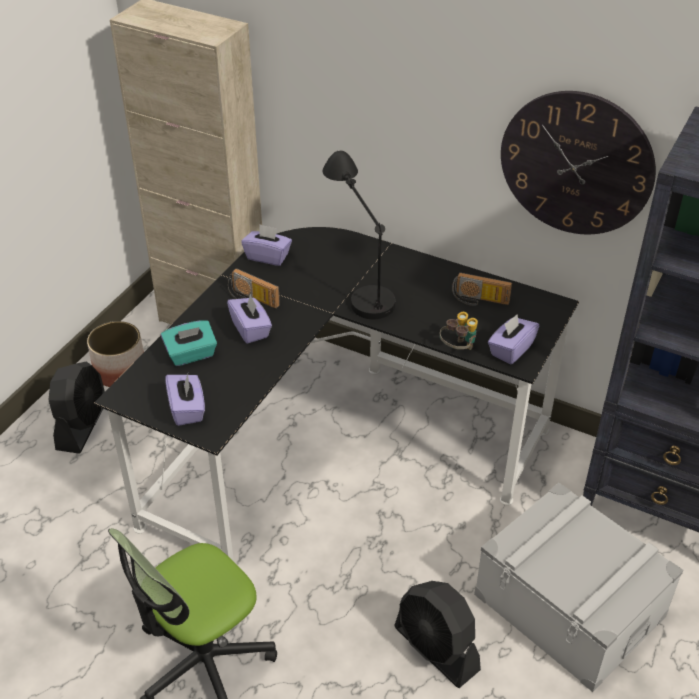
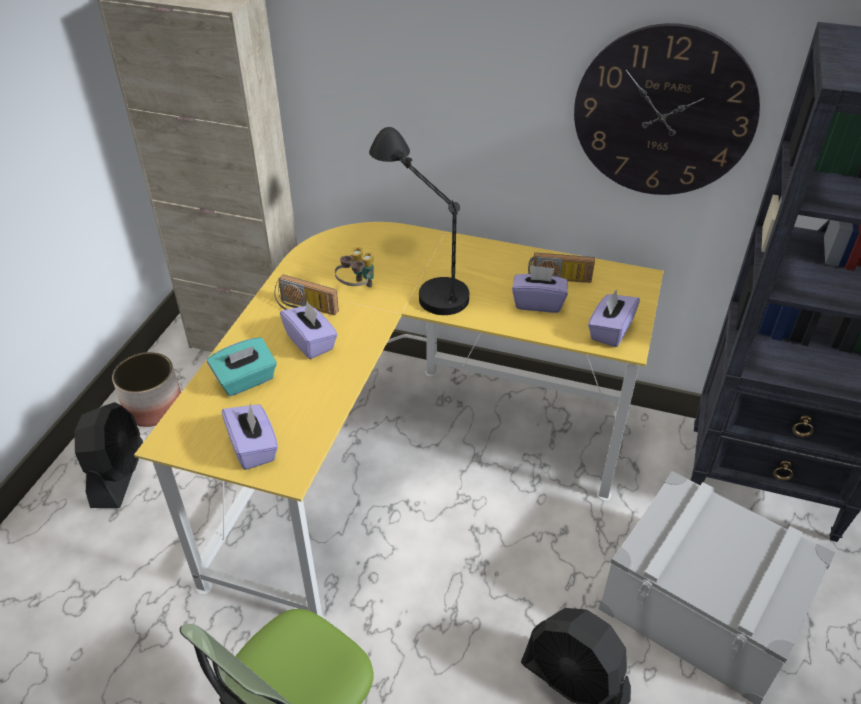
camera: 10 degrees left, 0 degrees up
(268, 256) = (313, 259): purple tissue box -> purple tissue box (538, 303)
(335, 443) = (407, 456): black desk -> yellow desk
(458, 349) = (552, 337): binoculars -> binoculars (357, 288)

